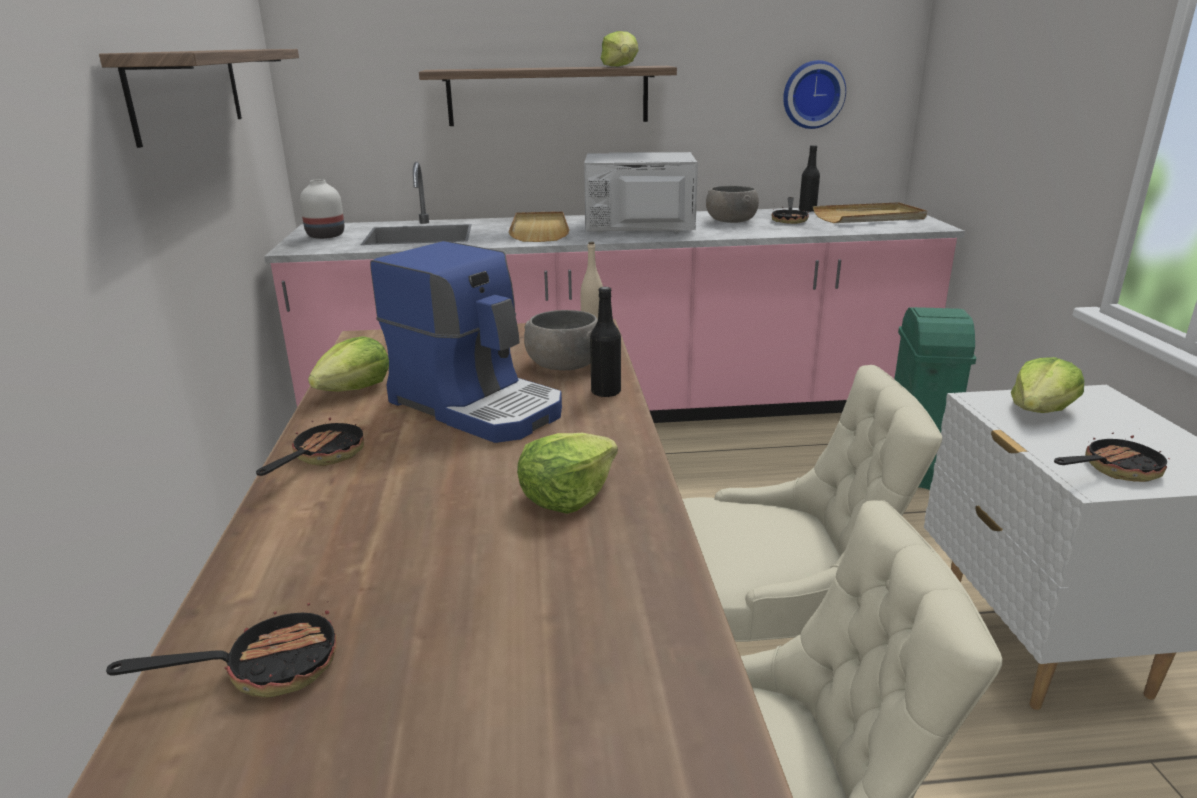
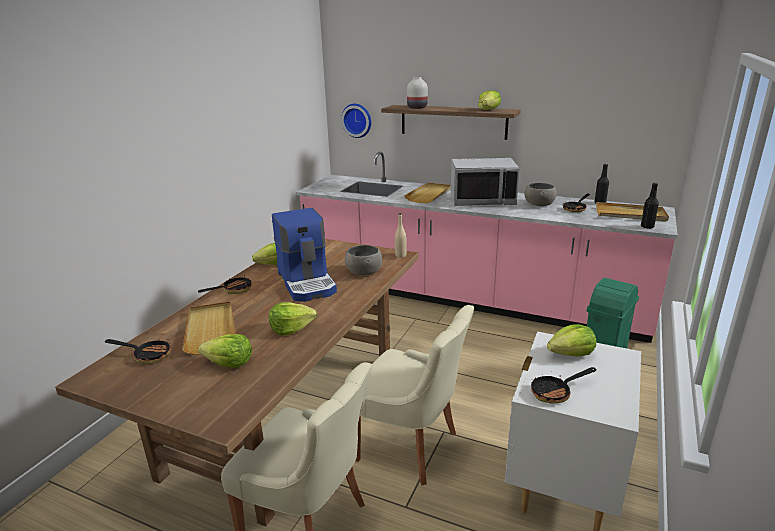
camera: 30 degrees right, 0 degrees up
(188, 91) = (257, 123): shelf -> none
(326, 236) = (332, 183): white vase -> white vase (417, 107)
(376, 551) = (211, 329): none -> beige tray
(527, 610) = (229, 363): none -> lettuce
(606, 392) = (363, 289): black bottle -> black bottle (647, 226)
(638, 226) = (482, 200): grey microwave -> grey microwave turned 150 degrees clockwise
(812, 94) = (613, 132): wall clock -> wall clock (357, 120)
(1113, 470) = (555, 392): frying pan -> frying pan turned 150 degrees clockwise

